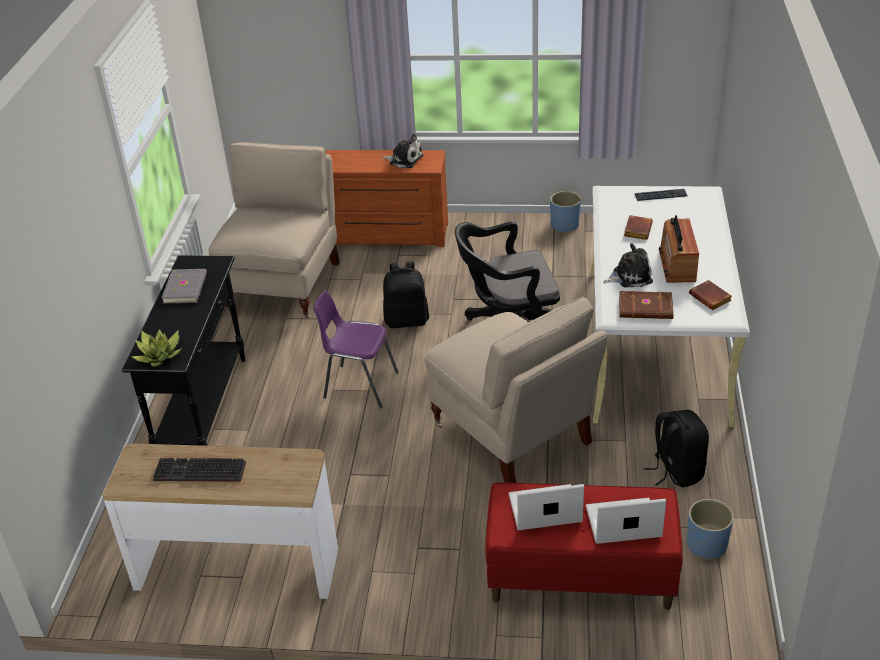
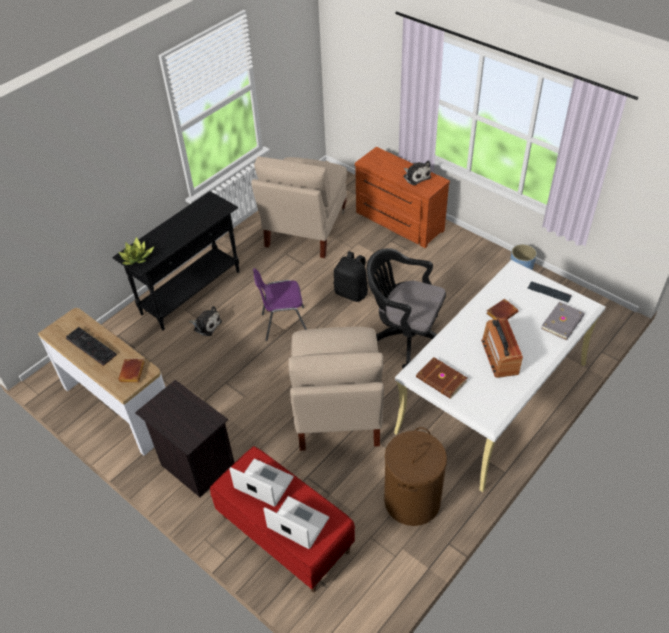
camera: 35 degrees right, 10 degrees up
(186, 288) = (192, 217): grey book -> grey book (563, 322)
(284, 285) = (305, 229): beige chair -> beige chair turned 150 degrees clockwise
(359, 385) = (283, 324): purple chair -> purple chair turned 60 degrees counterclockwise
(405, 572) = (195, 466): none -> black nightstand
(630, 276) = (457, 348): plush toy -> plush toy (206, 325)
(676, 471) = (412, 500): black backpack -> brown laundry basket
(677, 264) = (499, 356): radio -> radio turned 45 degrees counterclockwise
(706, 545) = (378, 565): blue planter -> none
(711, 298) = (494, 397): brown book -> brown book (133, 373)

